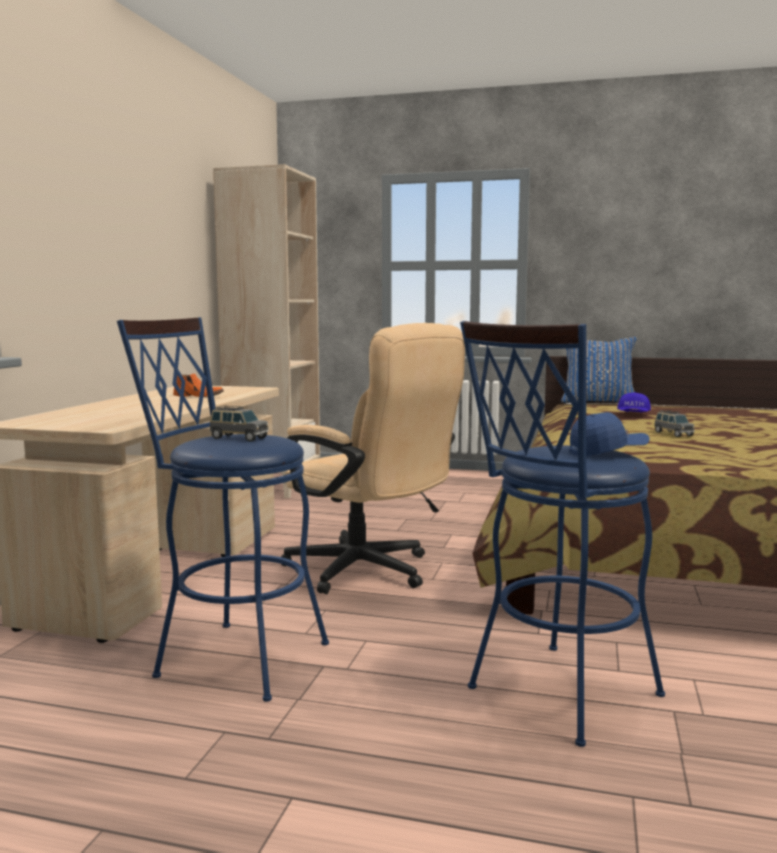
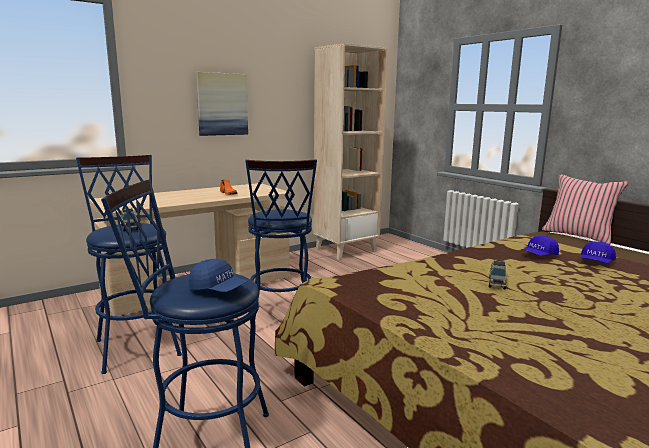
camera: 40 degrees right, 5 degrees up
(118, 249) = (222, 104): none -> picture
(369, 572) = (281, 321): beige office chair -> blue stool
(597, 402) = (578, 235): blue pillow -> pink pillow
(680, 412) = (596, 262): none -> blue cap

